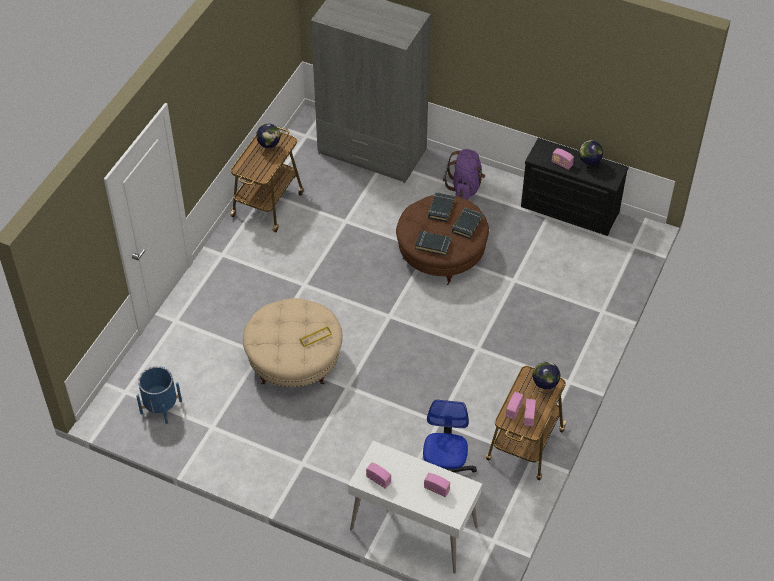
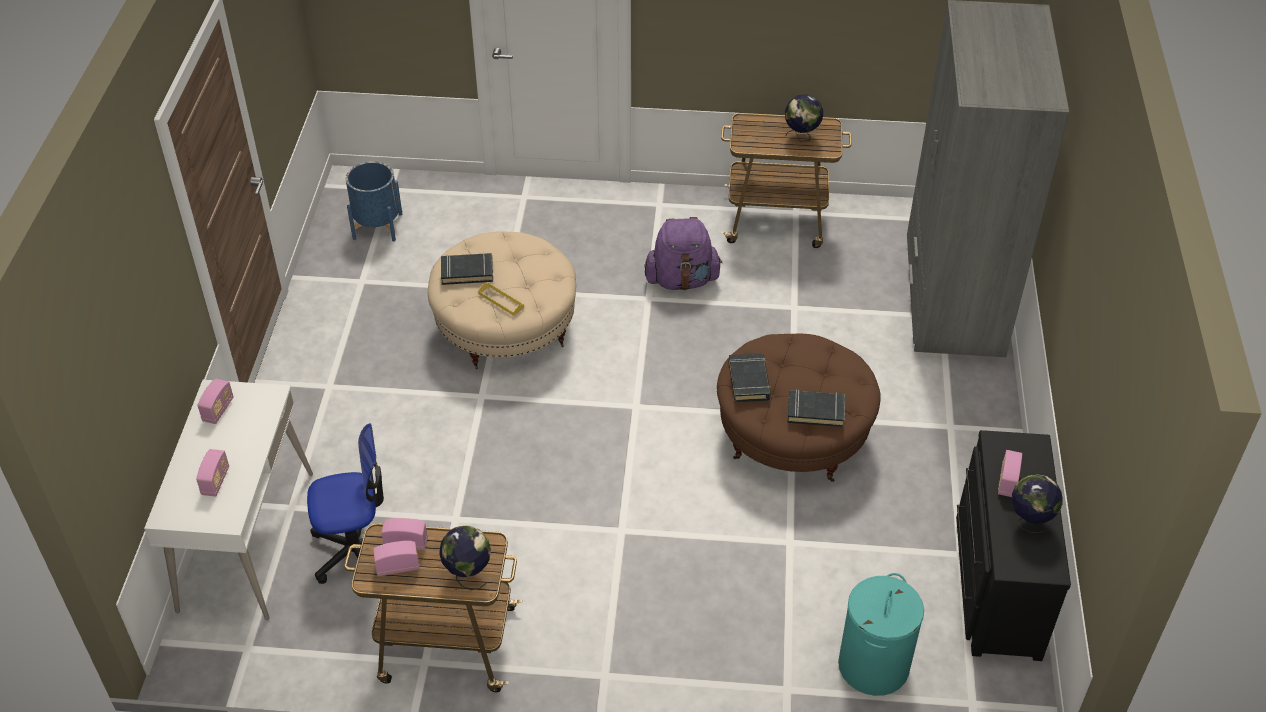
camera: 70 degrees right, 5 degrees down
(440, 209) = (831, 370): black book -> black book (467, 272)
(465, 187) = (954, 426): purple backpack -> purple backpack (682, 280)
(600, 274) = (873, 666): none -> turquoise laundry basket

